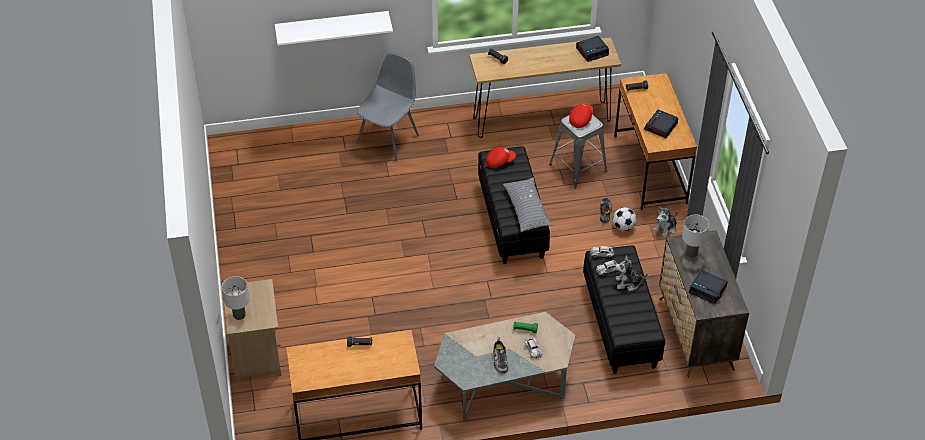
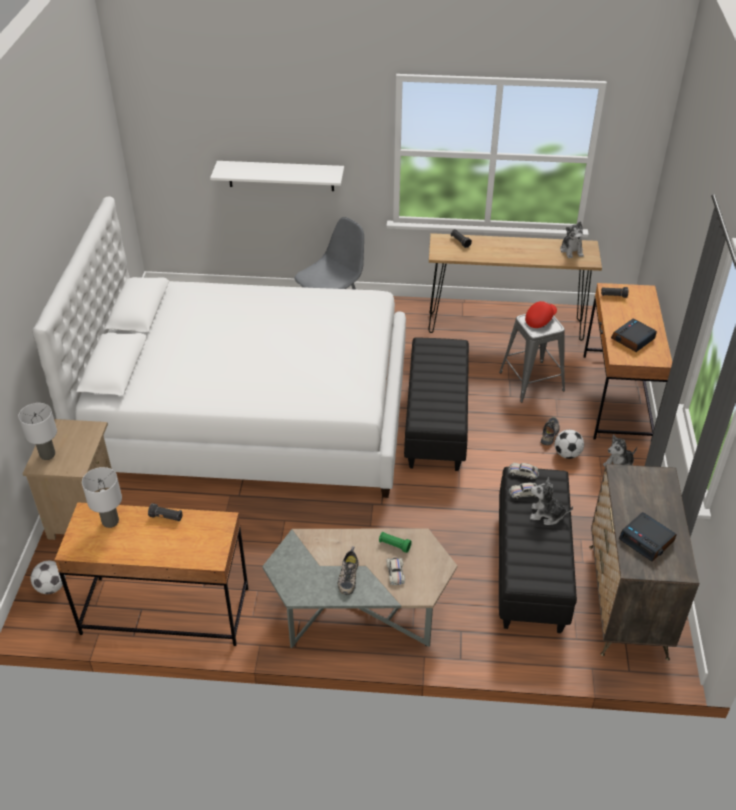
camera: 15 degrees right, 5 degrees down
(259, 418) = (51, 587): none -> football
(353, 242) = (248, 413): none -> white bed
(499, 161) = (433, 350): red cap -> none
(527, 209) = (447, 406): grey pillow -> none
(592, 51) = (571, 250): alarm clock -> plush toy
(690, 253) = (634, 489): white table lamp -> white table lamp (110, 521)

